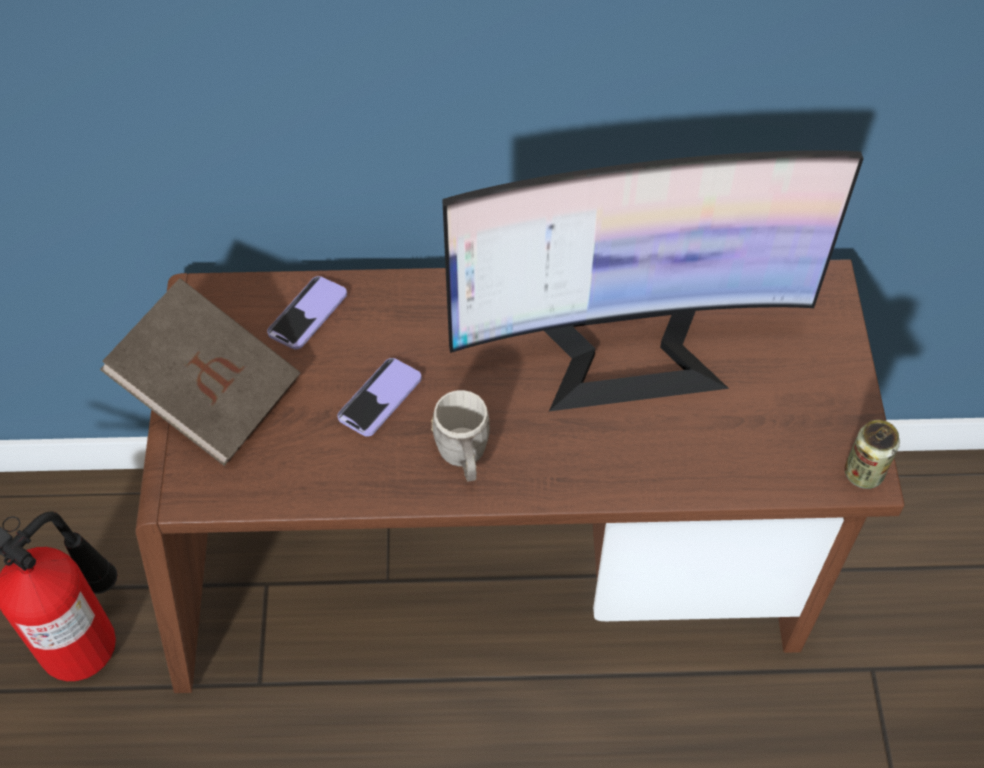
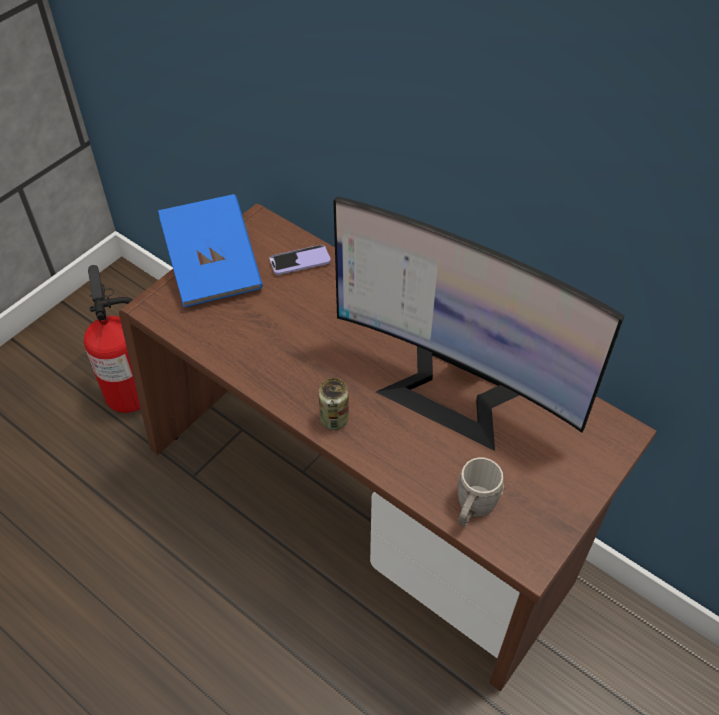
camera: 40 degrees right, 5 degrees down
(210, 393) = (214, 269): brown book -> blue book
(380, 398) = (292, 325): phone -> none
(464, 457) = (304, 384): grey mug -> grey mug (473, 509)
(863, 473) = (531, 558): can -> can (334, 419)

